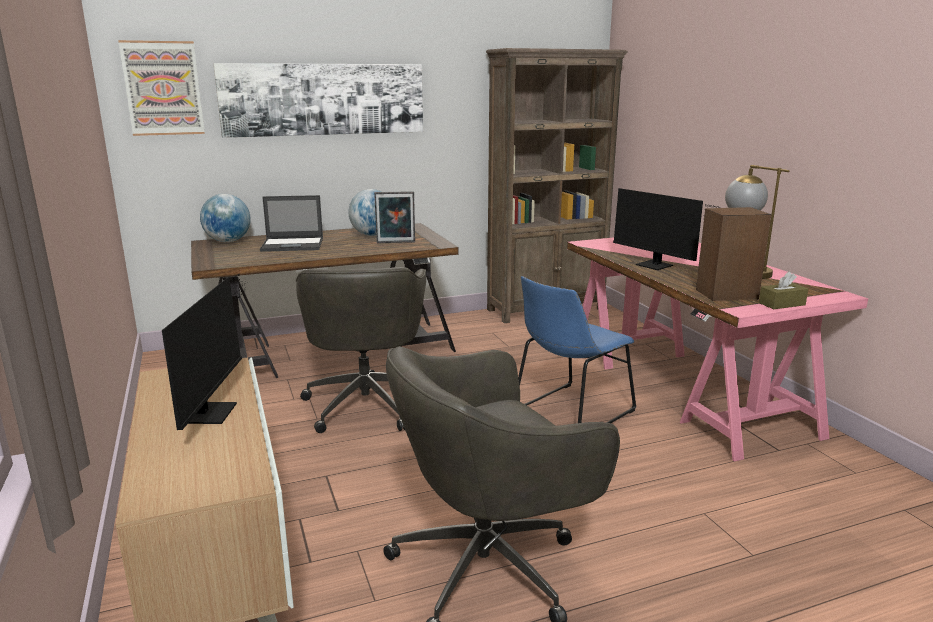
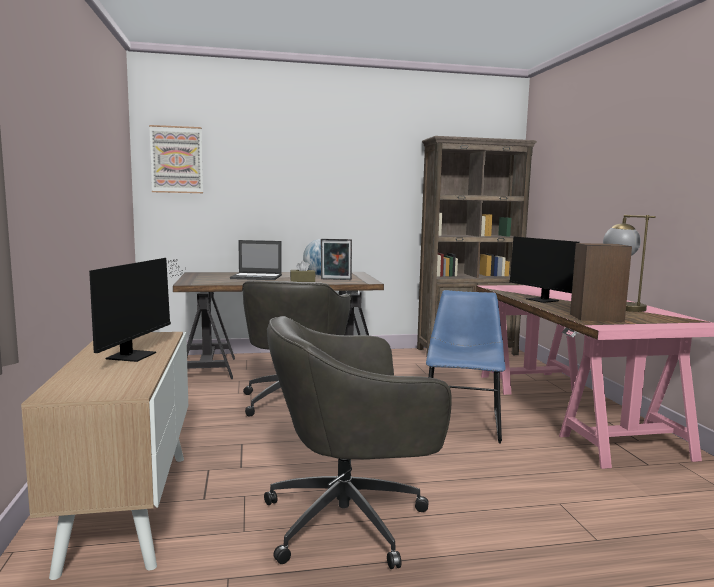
camera: 10 degrees right, 10 degrees down
(228, 241) = (210, 273): globe -> none
(324, 99) = (293, 172): picture -> none
(569, 413) = (461, 421): blue chair -> blue chair turned 135 degrees clockwise
(782, 304) = (644, 325): brown tissue box -> brown tissue box (302, 281)

